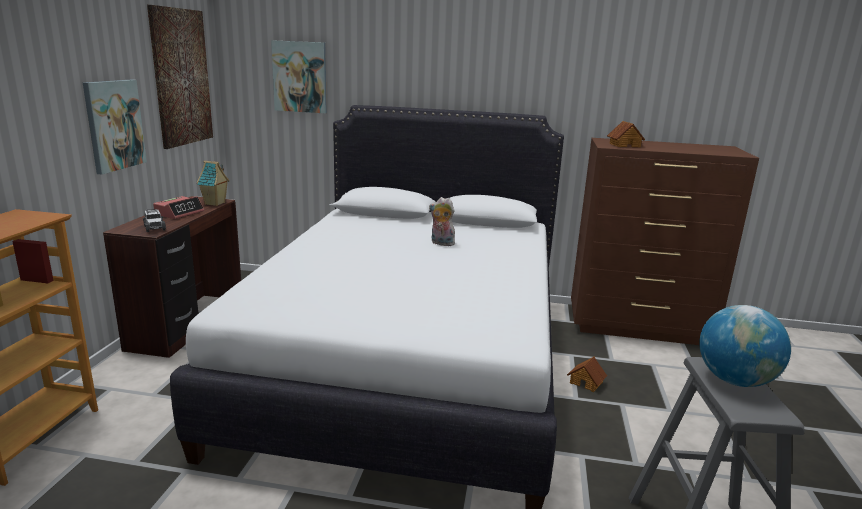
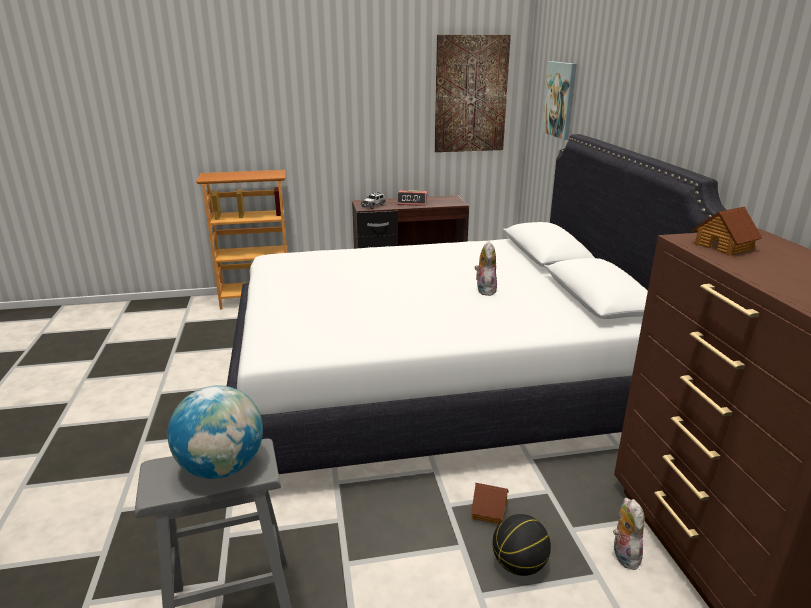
camera: 70 degrees right, 5 degrees up
(114, 125) = (382, 127): picture -> none
(215, 203) = (448, 204): toy house -> none
(636, 351) = (623, 554): none -> plush toy
(642, 387) = (519, 565): none -> basketball

